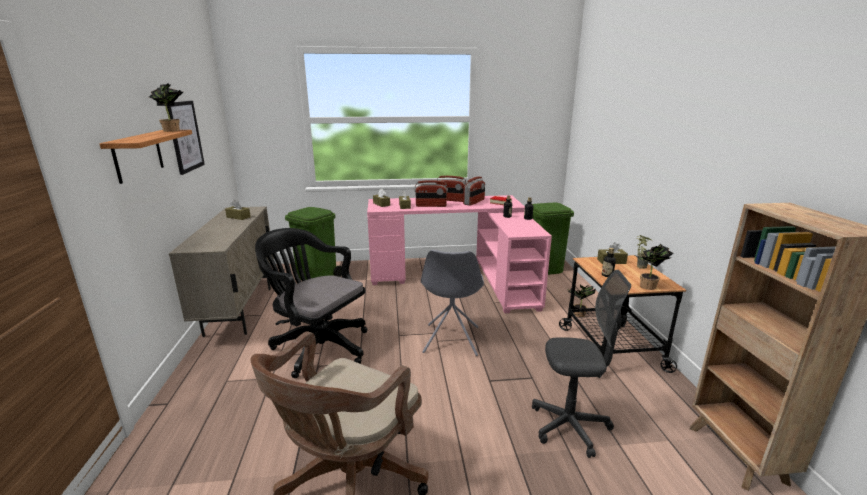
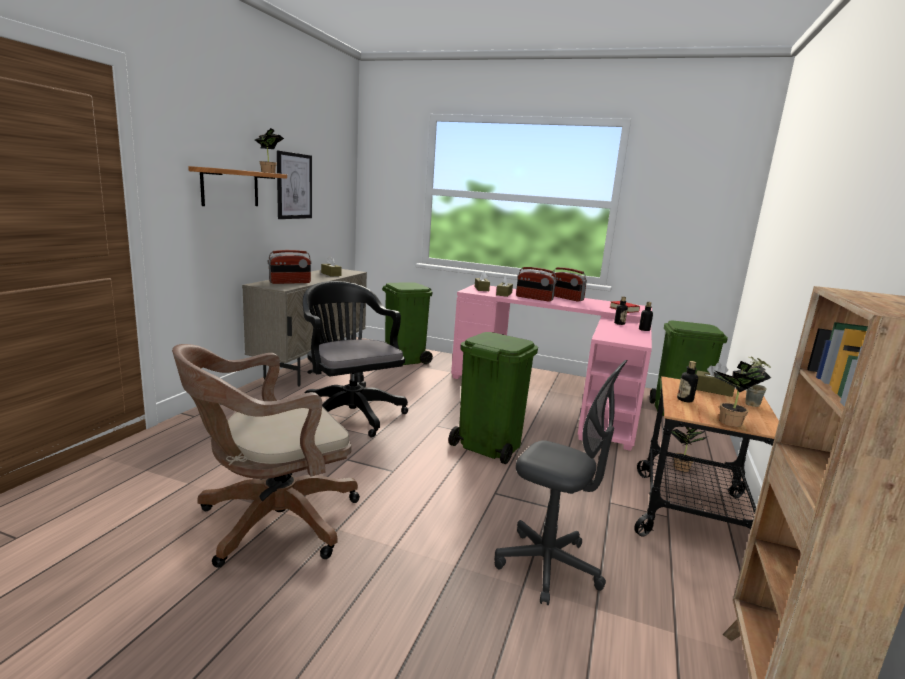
camera: 25 degrees right, 5 degrees down
(451, 340) = (488, 445): grey chair -> green trash can
(474, 202) = (591, 304): radio -> radio (290, 282)

